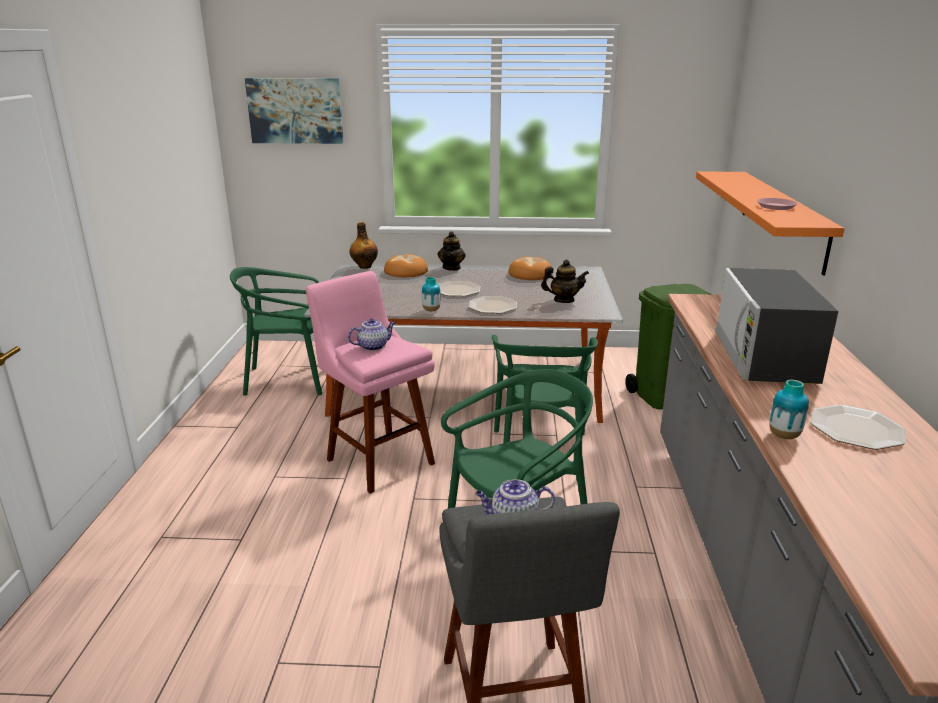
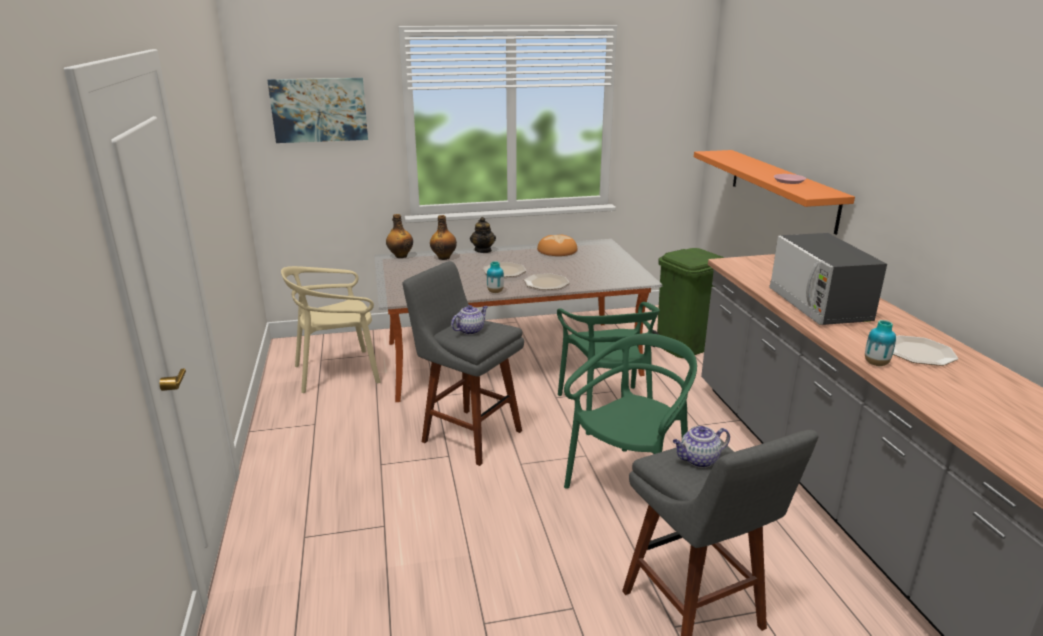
camera: 15 degrees left, 0 degrees up
(288, 379) = (338, 372): green chair -> beige chair
(377, 459) = (468, 434): pink stool -> grey stool
(406, 271) = (444, 257): bread -> bottle
(563, 300) = (603, 272): teapot -> none

